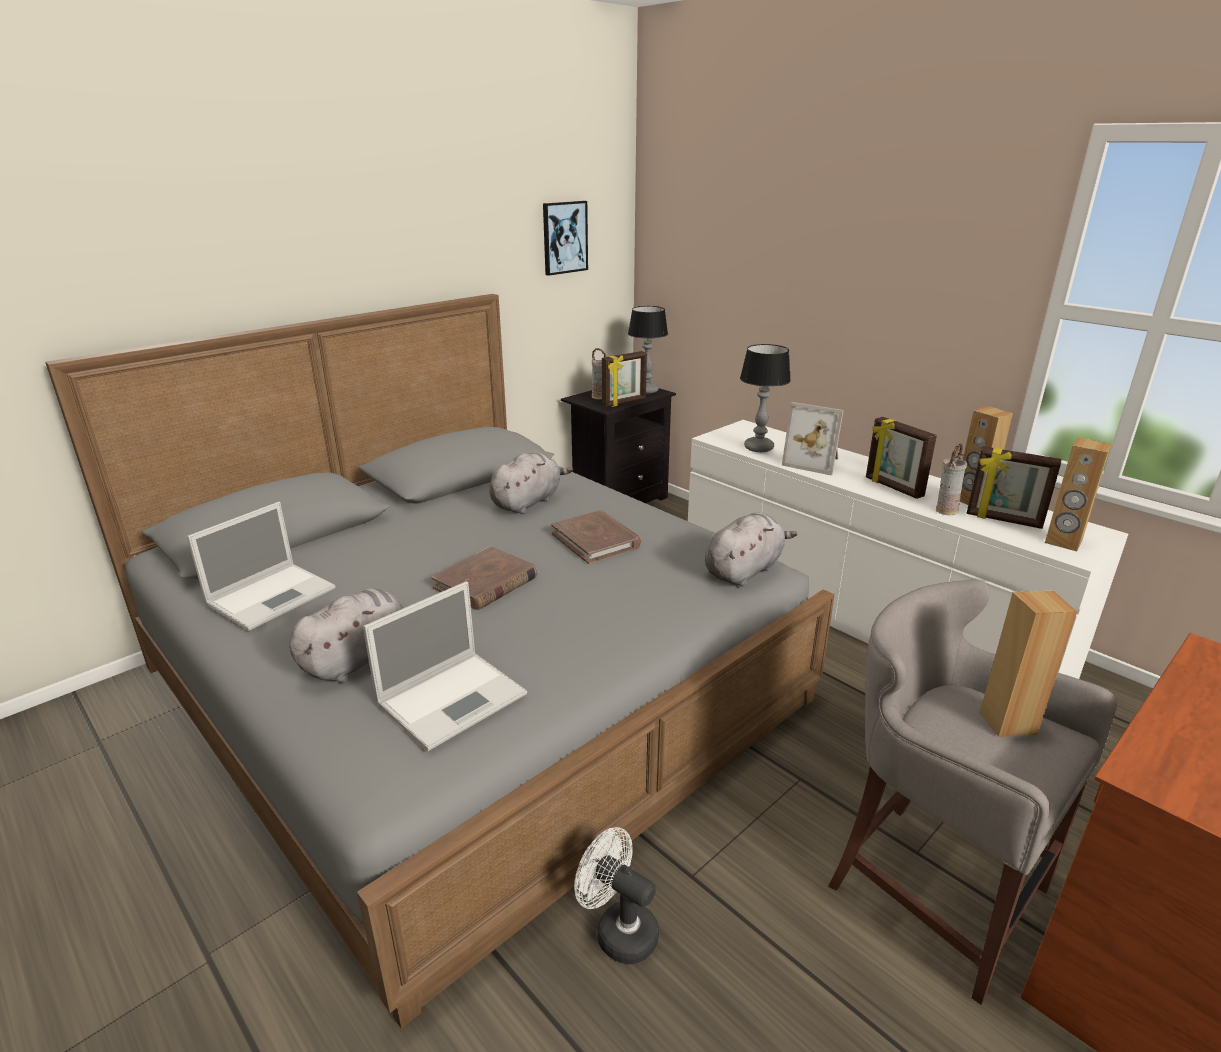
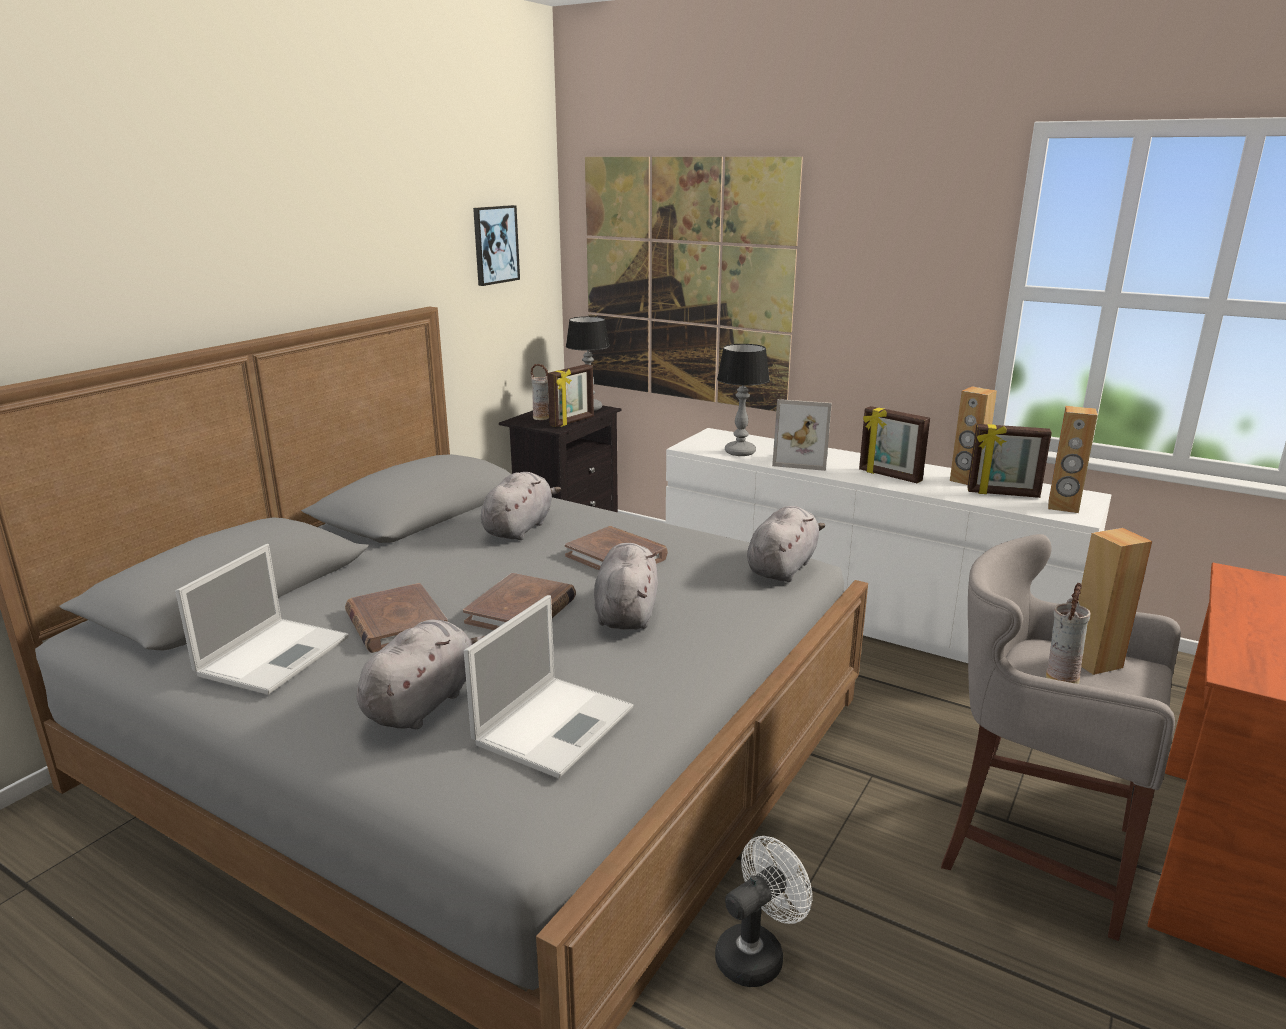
camera: 15 degrees left, 5 degrees down
(379, 579) = (396, 623): none -> brown book
(574, 597) = (626, 612): none -> grey plush toy
(618, 930) = (757, 953): white fan -> white fan turned 120 degrees clockwise
(737, 279) = (685, 282): none -> picture
(945, 511) = (948, 491): vase -> vase (1060, 679)

